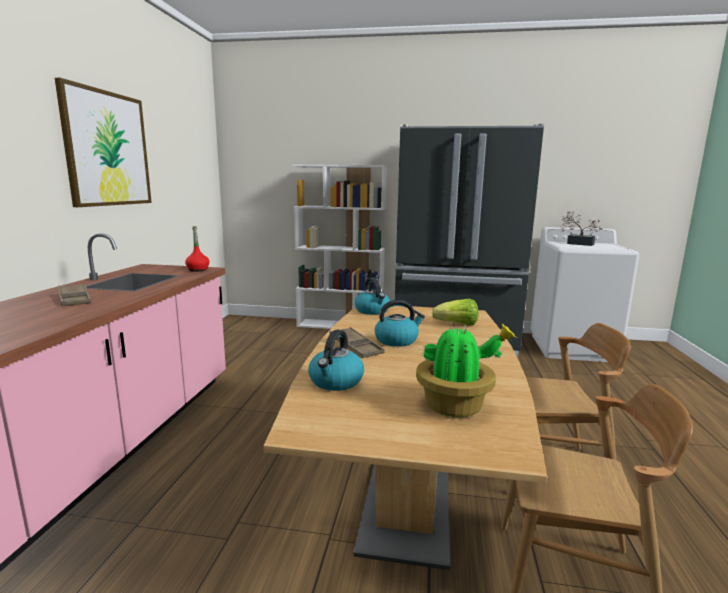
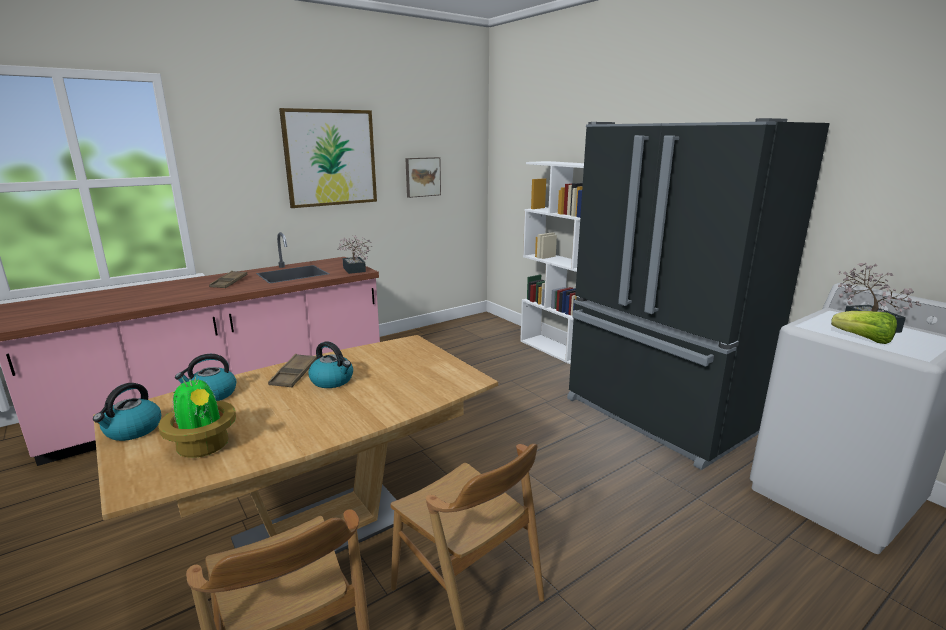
camera: 45 degrees right, 5 degrees up
(180, 179) = (422, 177): none -> picture
(197, 270) = (354, 270): red bottle -> potted plant
(372, 311) = (402, 346): kettle -> kettle (132, 430)
(457, 324) = (419, 386): lettuce -> lettuce (863, 339)

